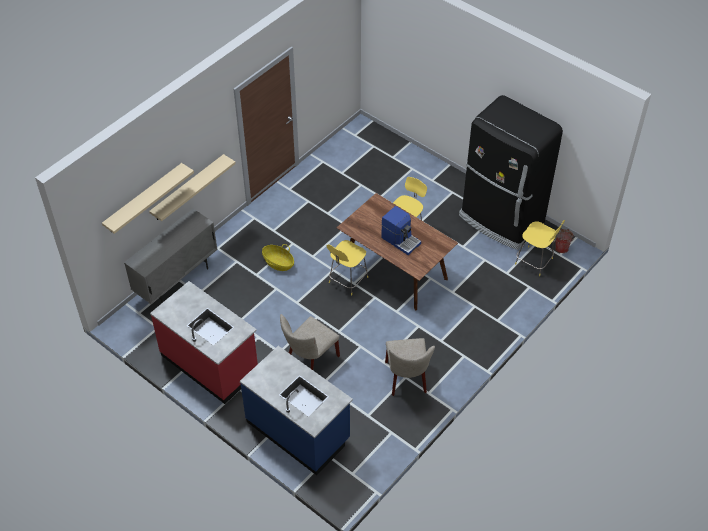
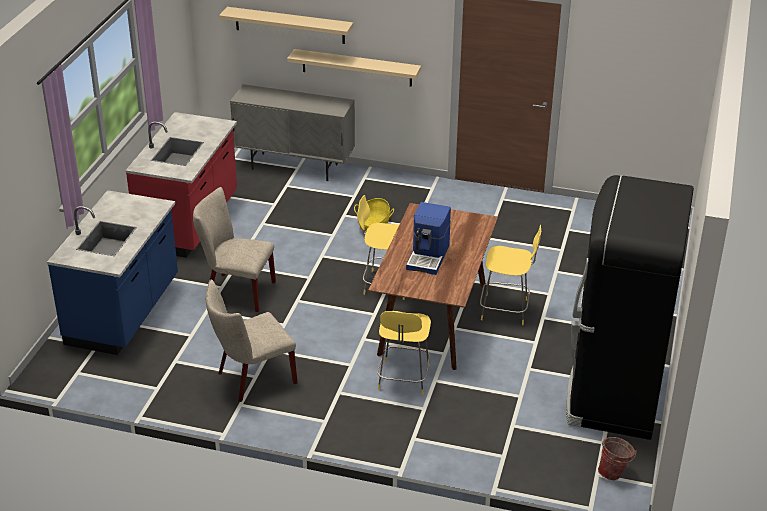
camera: 65 degrees right, 15 degrees down
(535, 262) = (559, 450): yellow stool -> yellow stool (403, 379)

